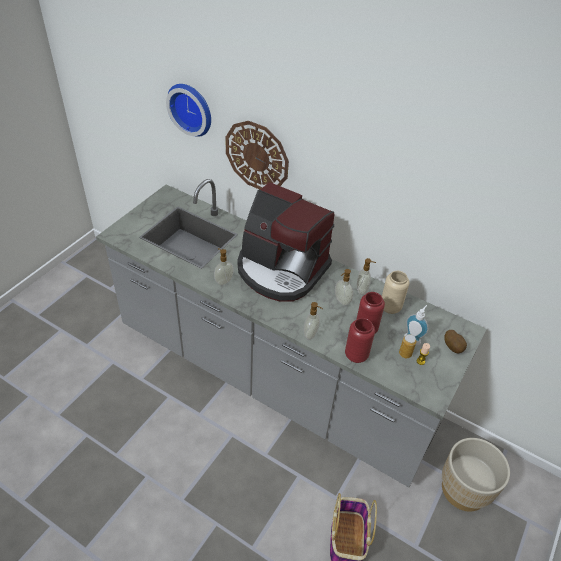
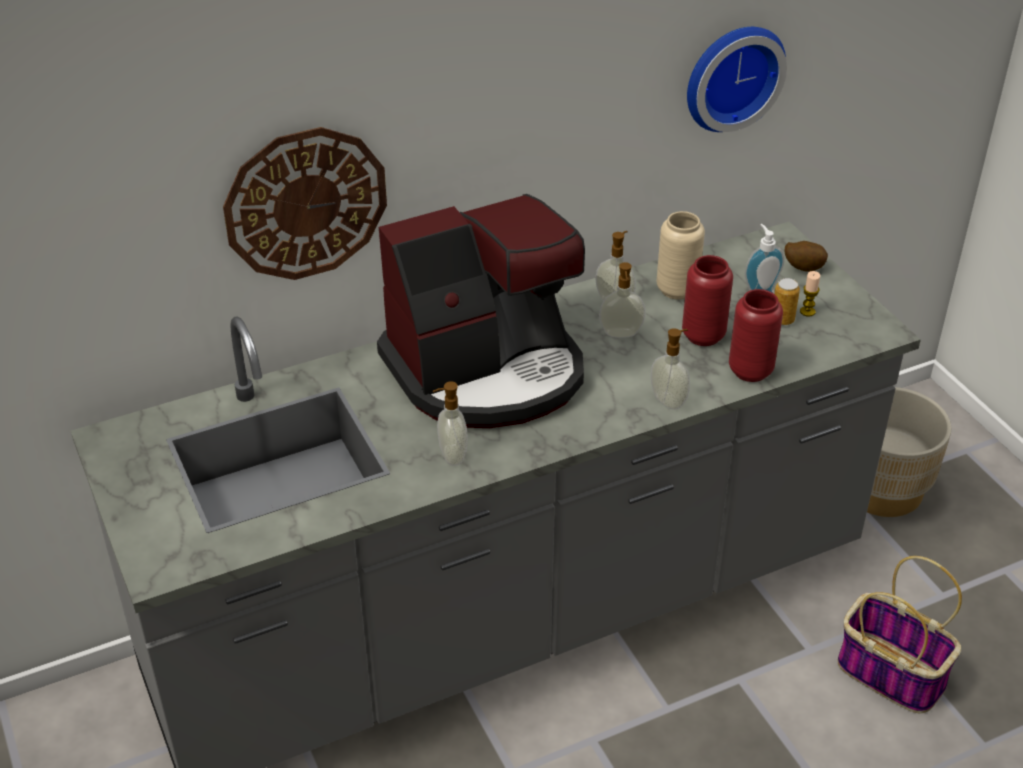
camera: 55 degrees left, 5 degrees down
(192, 108) = (116, 198): wall clock -> wall clock (731, 75)

